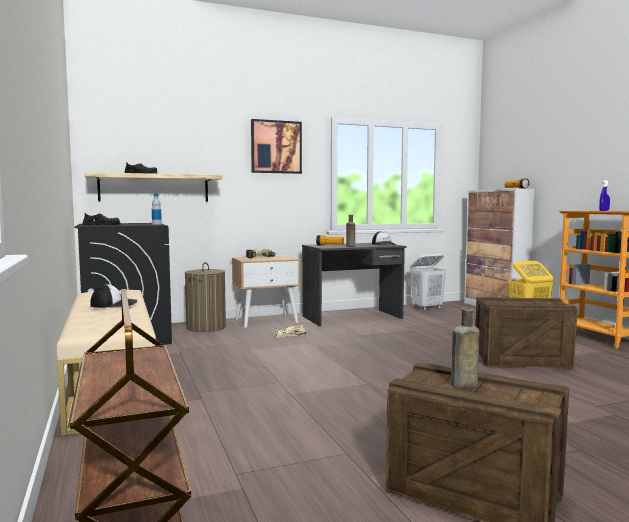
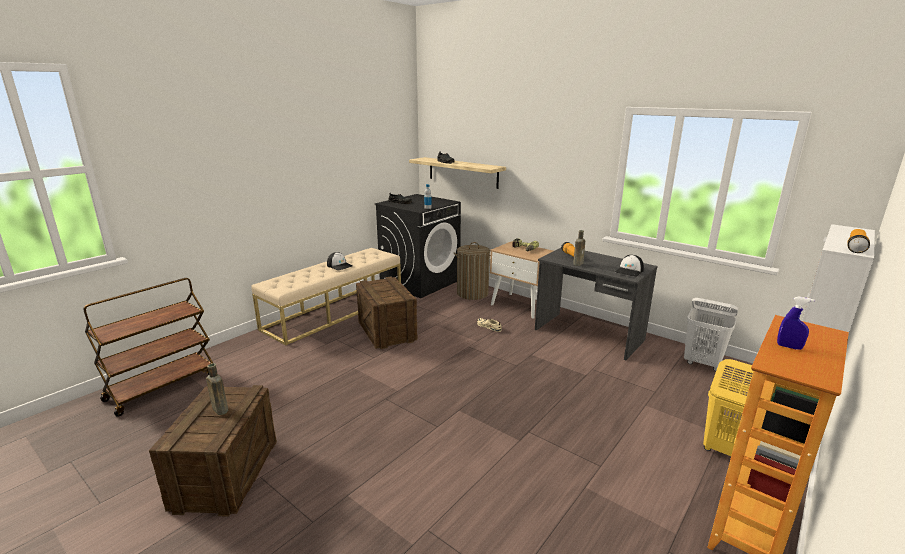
camera: 60 degrees right, 15 degrees up
(276, 147) = (560, 141): picture -> none
(521, 360) = (548, 462): crate -> crate (386, 331)

